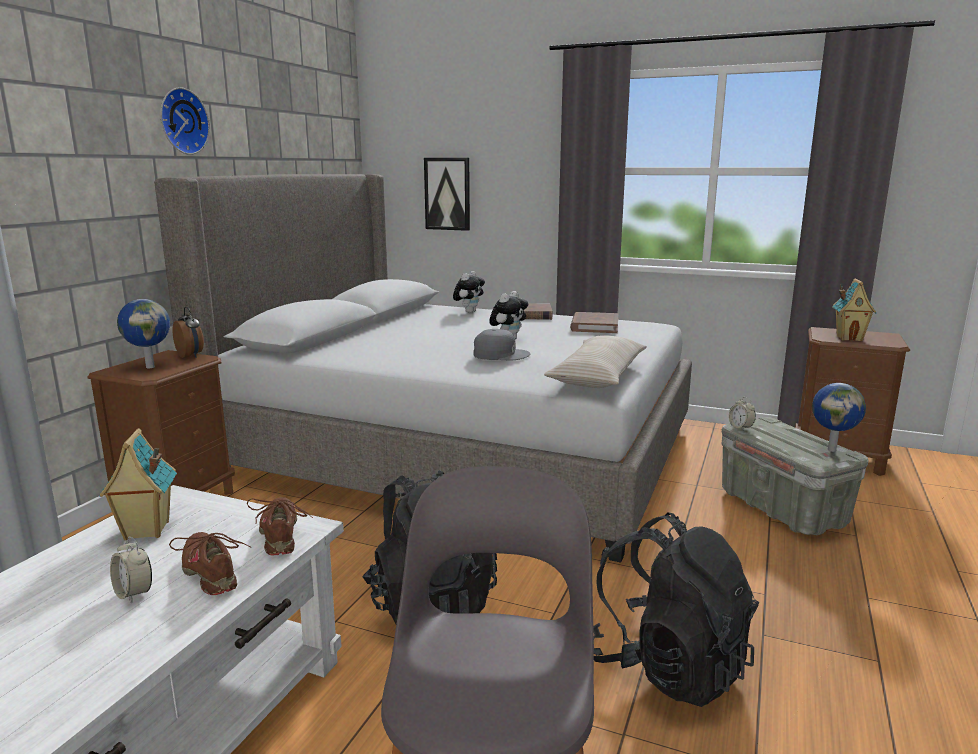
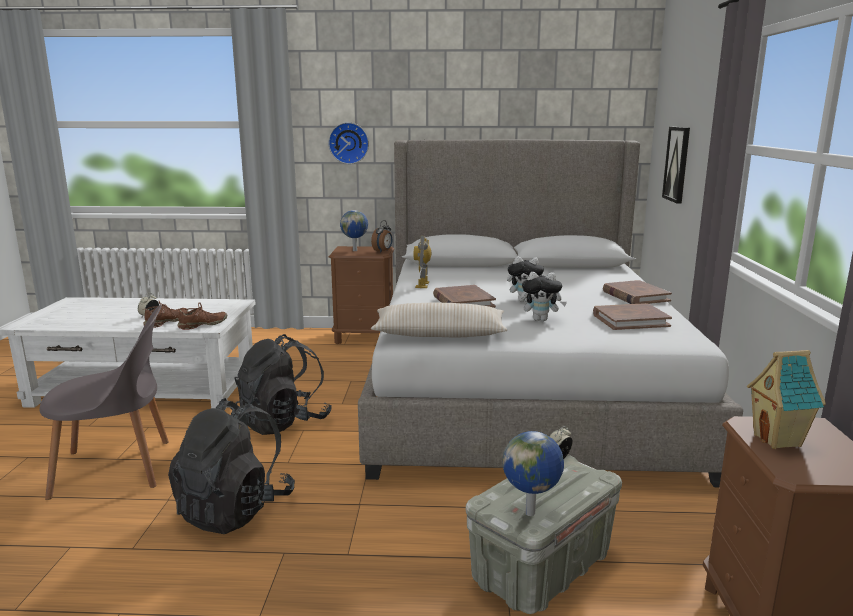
camera: 70 degrees right, 0 degrees up
(145, 531) = (203, 306): toy house -> none
(181, 121) = (433, 103): wall clock -> wall clock (349, 143)
(396, 361) = (423, 285): none -> toy robot
(469, 312) = (615, 281): plush toy -> plush toy (541, 319)
(500, 354) = (463, 301): grey cap -> brown book

